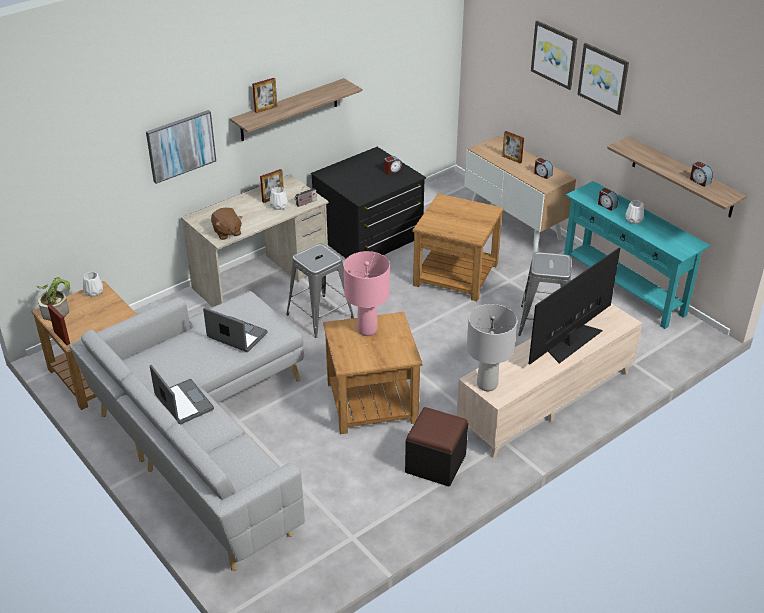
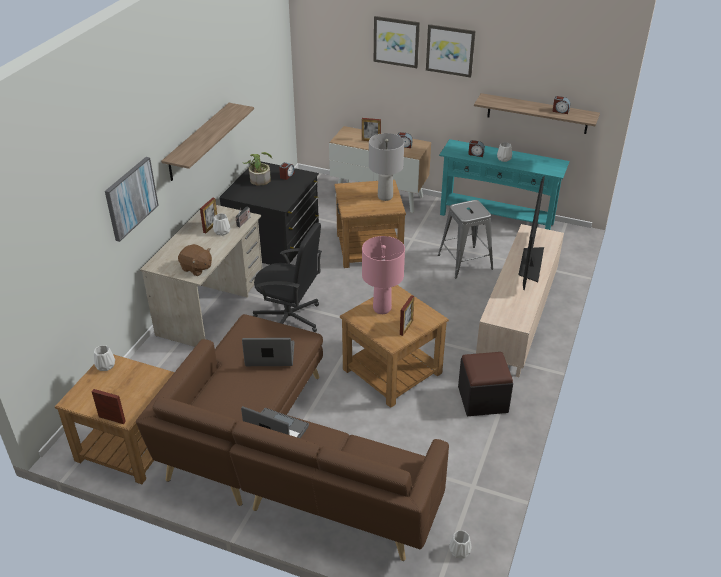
camera: 30 degrees left, 0 degrees up
(57, 309) = (82, 395): potted plant -> potted plant (259, 178)
(206, 441) = (283, 461): grey sofa -> brown sofa
(266, 109) = (187, 144): picture frame -> picture frame (406, 327)
(287, 586) = (459, 551): none -> white vase
(320, 316) = (289, 318): grey stool -> black office chair
(487, 385) = (504, 317): grey table lamp -> grey table lamp (385, 197)

